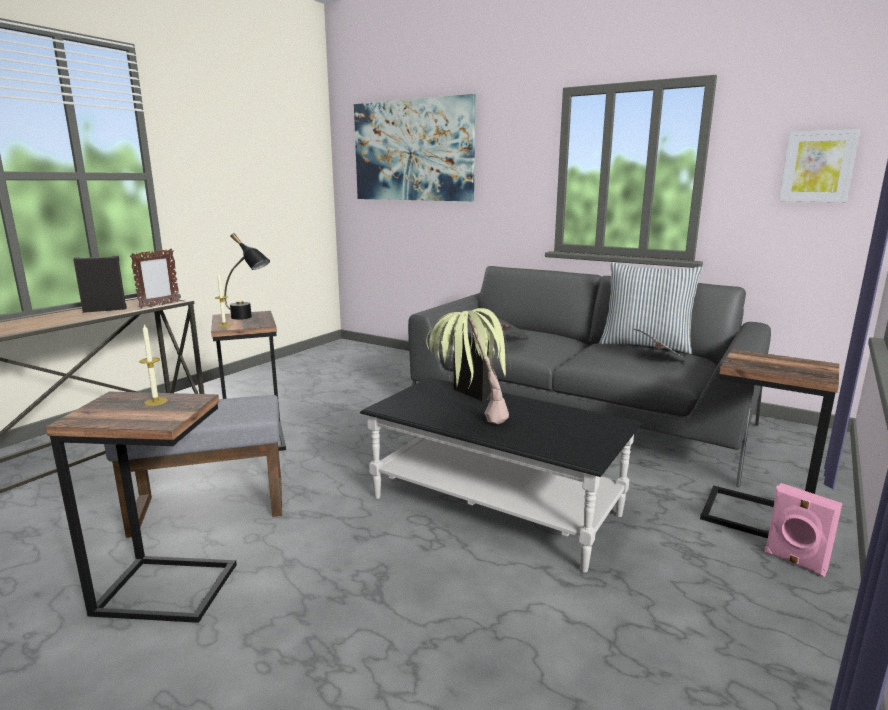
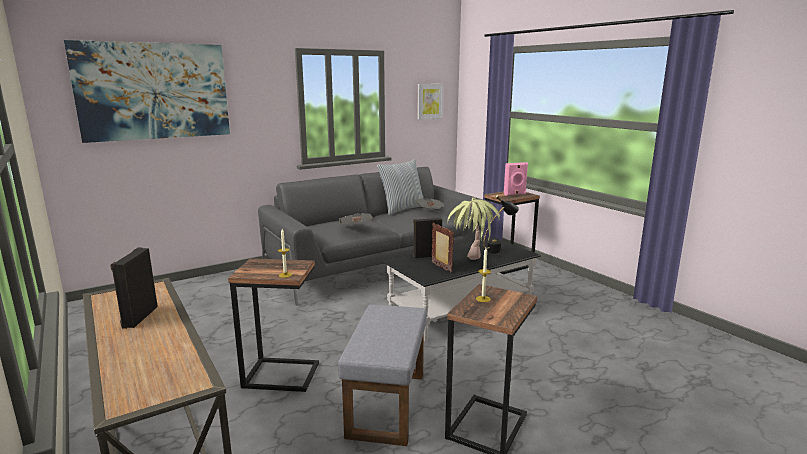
camera: 65 degrees left, 0 degrees up
(159, 305) = (166, 291): picture frame -> picture frame (441, 268)
(248, 318) = (270, 266): black table lamp -> black table lamp (498, 249)
(794, 562) = (541, 270): pink speaker -> pink speaker (515, 194)

